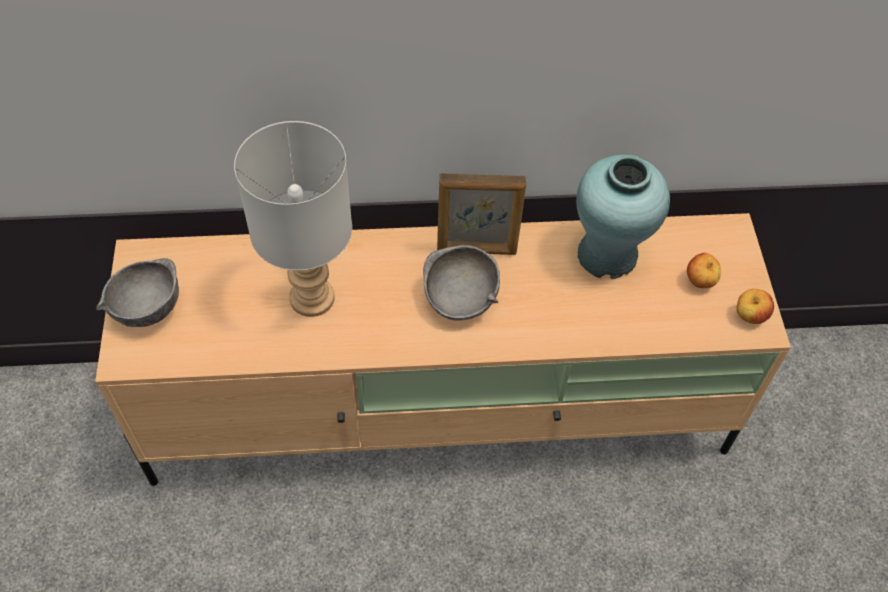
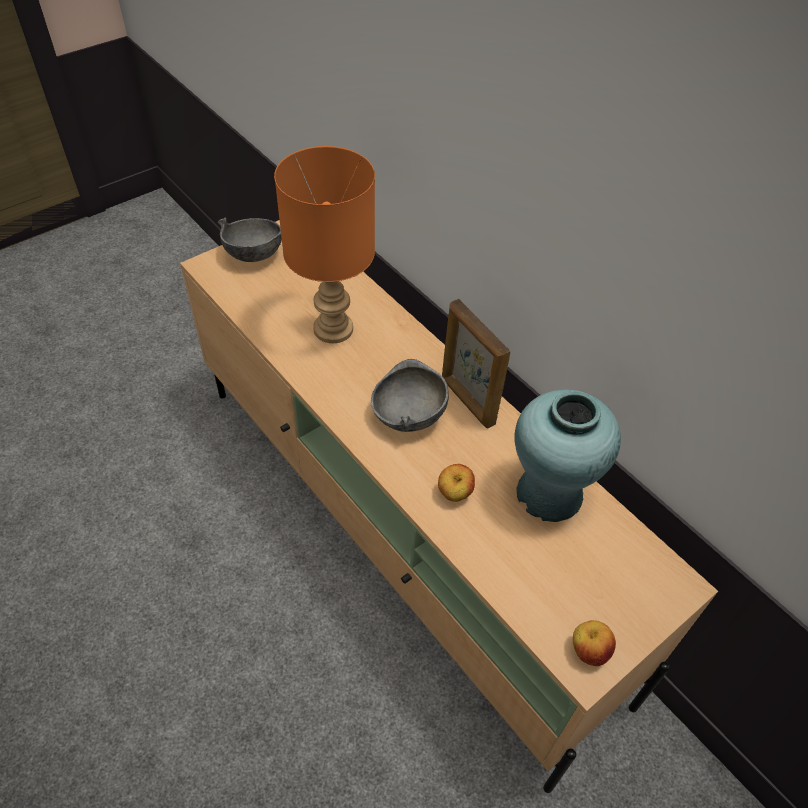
camera: 55 degrees right, 5 degrees down
(314, 298) = (333, 330): grey table lamp -> orange table lamp
(699, 282) = (589, 585): apple -> apple (454, 494)

